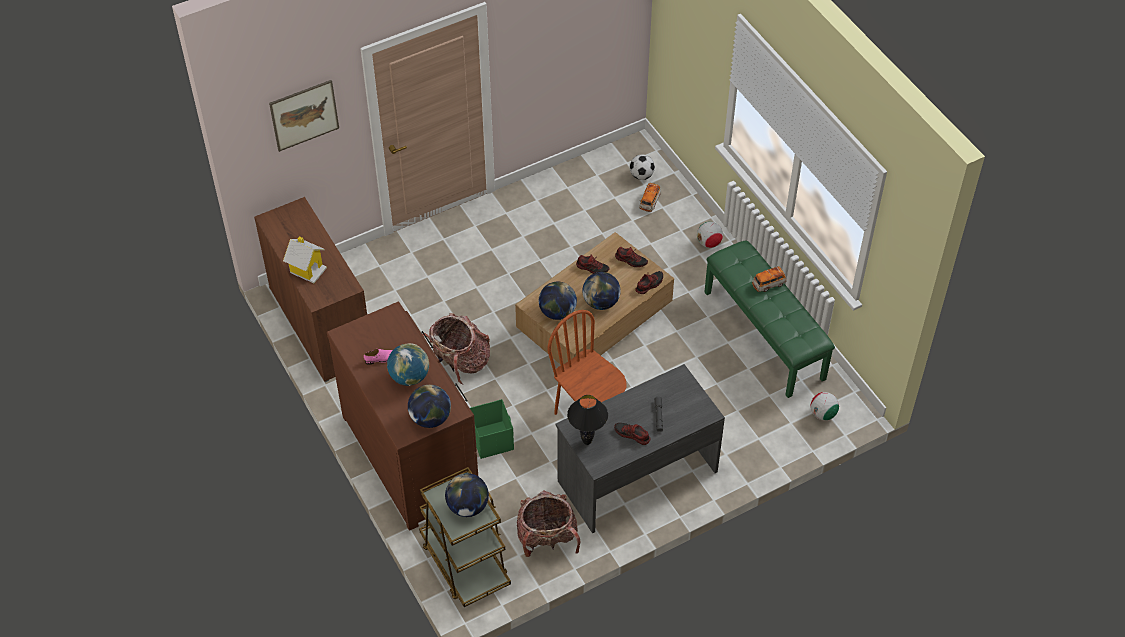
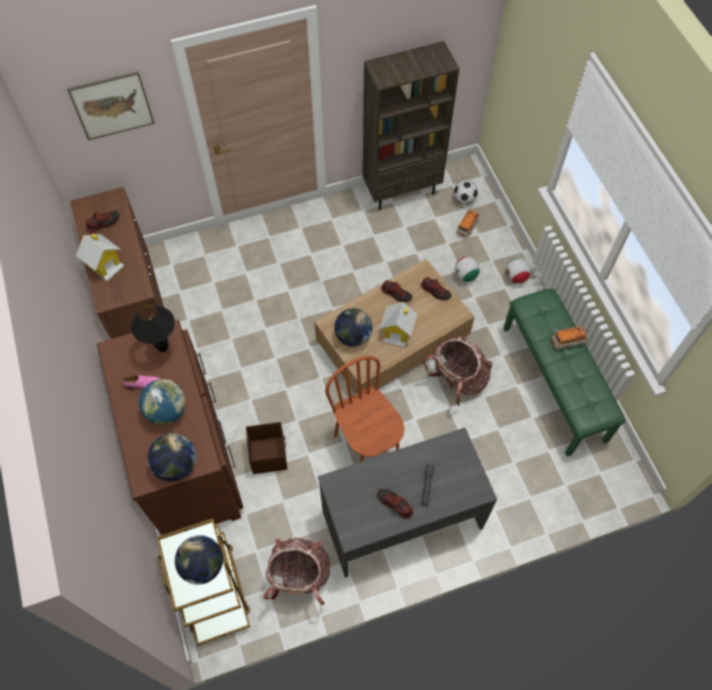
camera: 10 degrees right, 10 degrees up
(459, 363) = (256, 367): backpack -> backpack (457, 379)
(492, 439) = (268, 454): green storage box -> brown storage box
(574, 175) = (402, 190): none -> brown bookcase
(587, 441) = (346, 504): black table lamp -> black table lamp (163, 348)
(601, 302) = (397, 332): globe -> toy house
(649, 284) = (448, 320): shoe -> shoe (103, 223)
(823, 414) = (599, 480): football -> football (465, 276)

